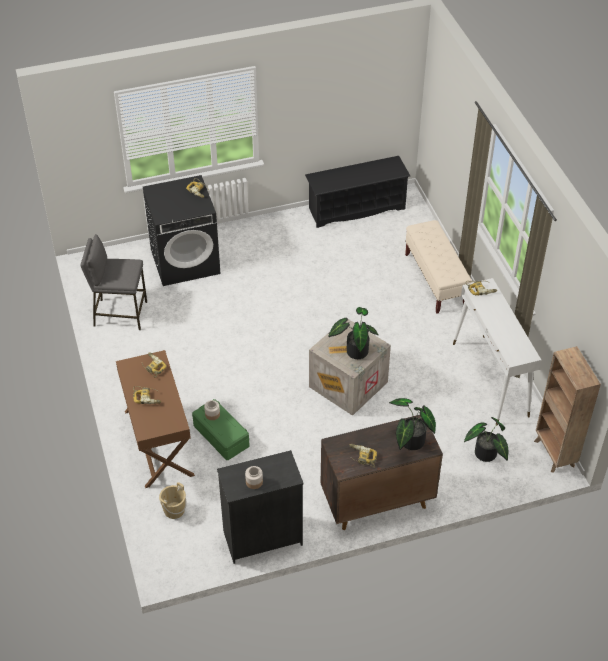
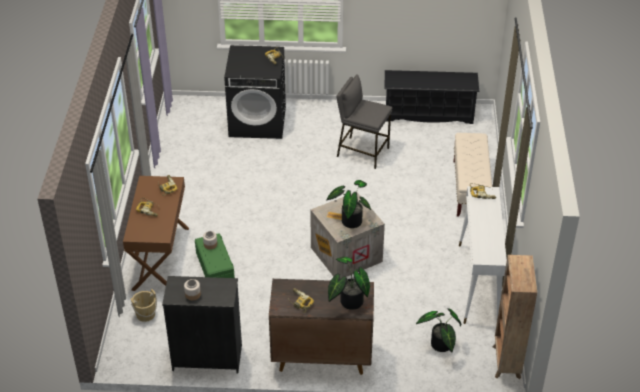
camera: 20 degrees right, 5 degrees down
(120, 314) = (182, 150): grey stool -> grey stool (362, 152)

